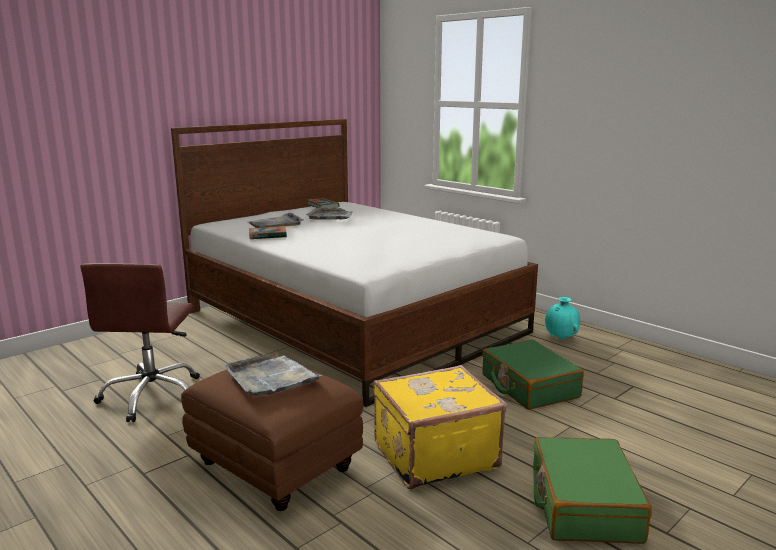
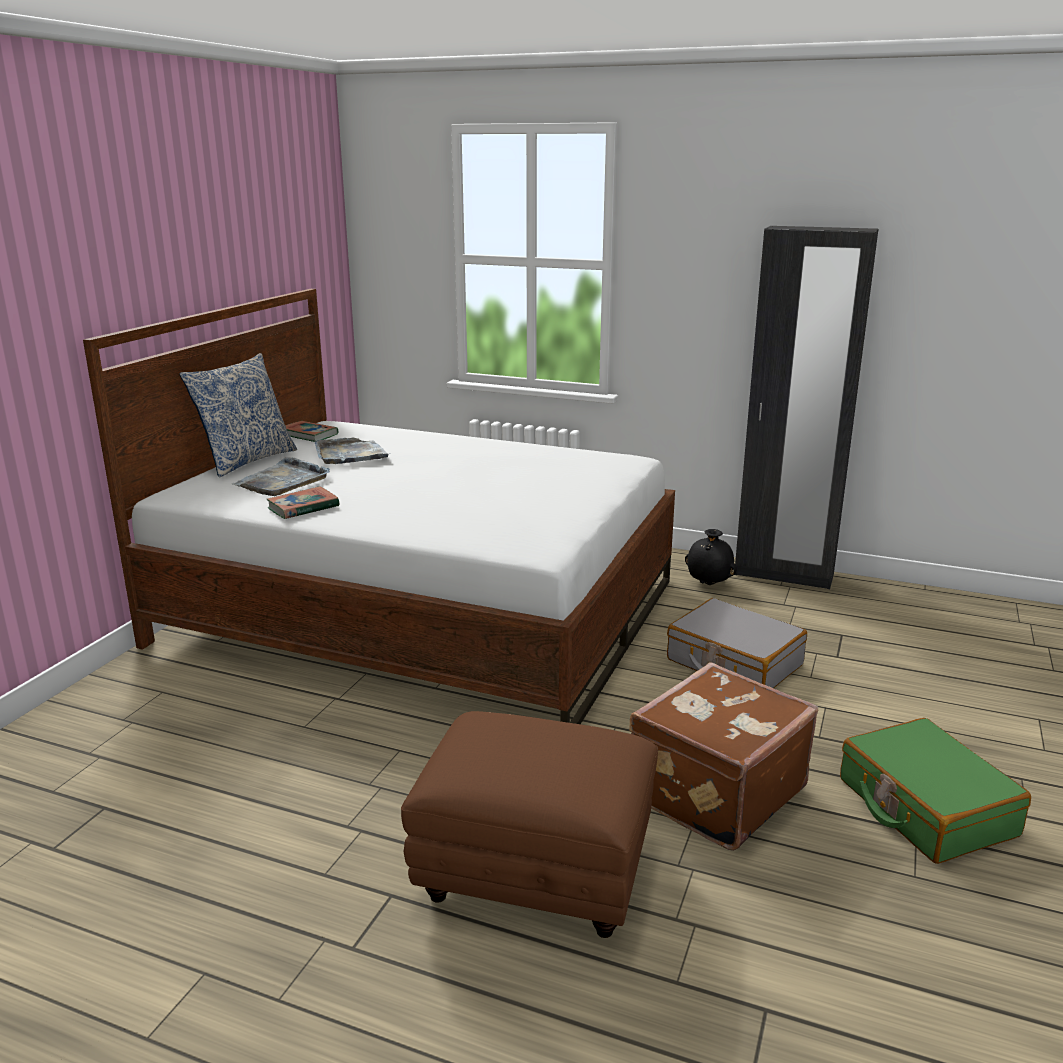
camera: 25 degrees left, 5 degrees up
(153, 396) = (231, 813): brown office chair -> none
(271, 214) = (246, 461): none -> pillow
(271, 378) = (537, 751): grey tray -> none
(433, 454) = (714, 792): yellow suitcase -> brown suitcase
(529, 386) = (733, 663): green suitcase -> grey suitcase
(561, 338) = (709, 584): turquoise vase -> black vase
(625, 342) = (783, 575): none -> black wardrobe

